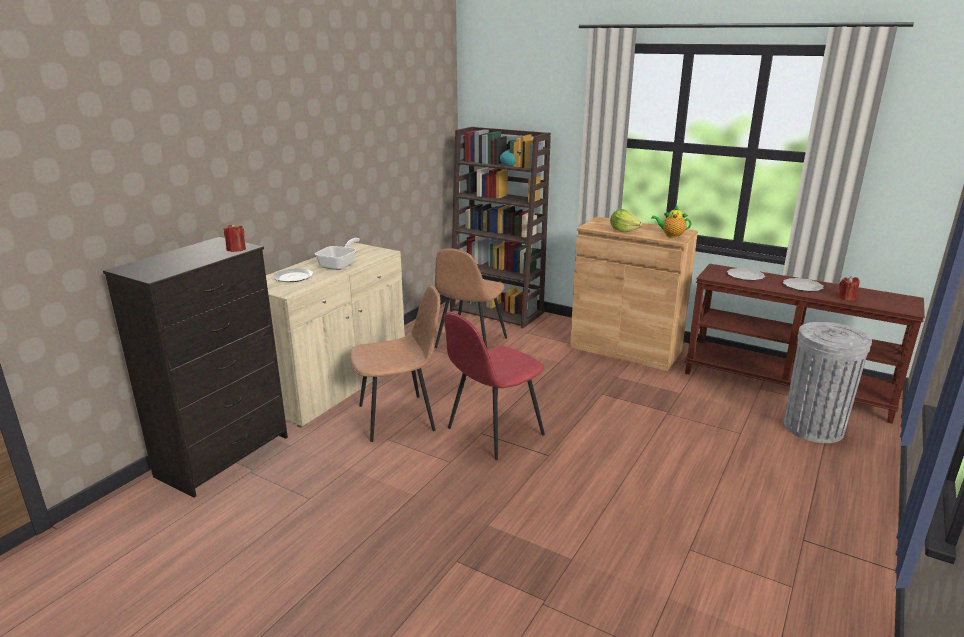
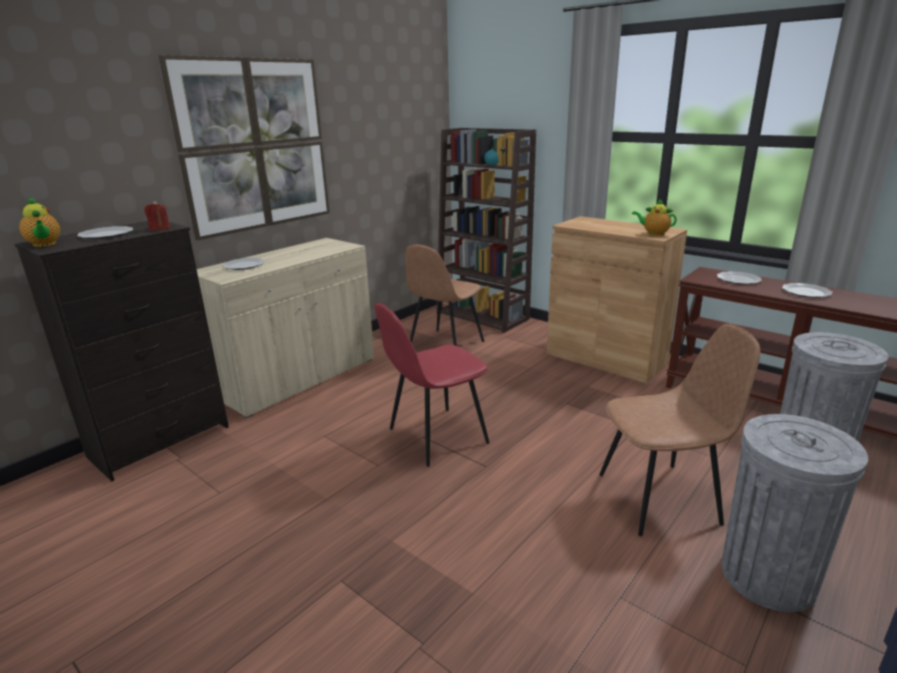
camera: 10 degrees right, 0 degrees up
(139, 271) = (45, 244): none -> teapot
(189, 258) = (107, 234): none -> plate
(296, 158) = (255, 146): none -> picture
(340, 264) = (297, 256): frying pan -> none
(399, 417) = (345, 414): brown chair -> brown chair (661, 498)
(623, 231) = (602, 228): lettuce -> none
(796, 522) = (767, 576): none -> grey trash can
(846, 298) = (860, 306): red candle -> none

